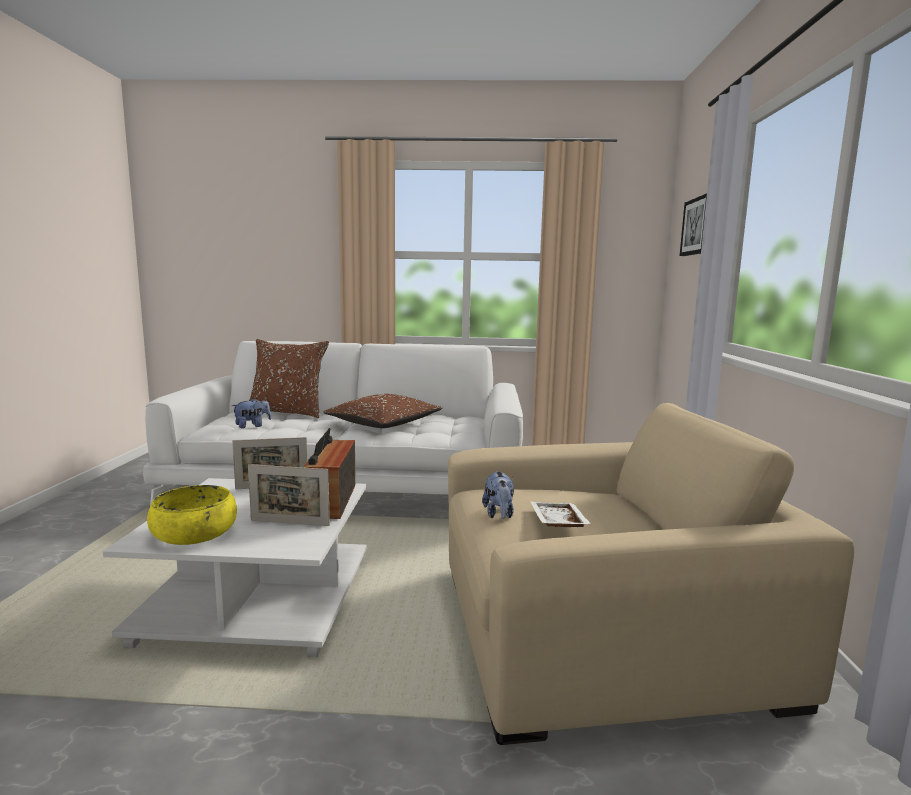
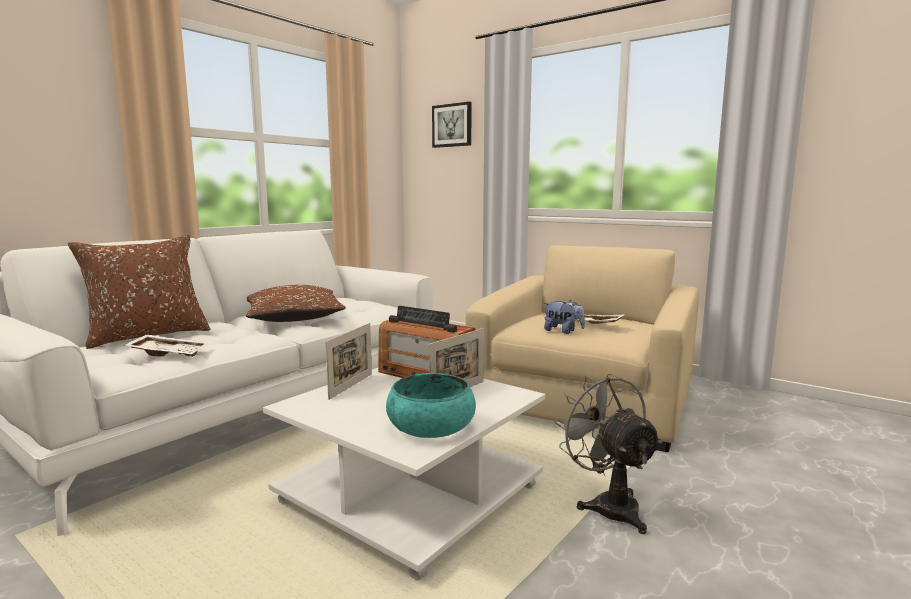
camera: 55 degrees left, 0 degrees up
(194, 534) = (431, 426): yellow bowl -> turquoise bowl
(252, 426) = (170, 353): plush toy -> white tray
(307, 722) = (608, 505): none -> grey fan

